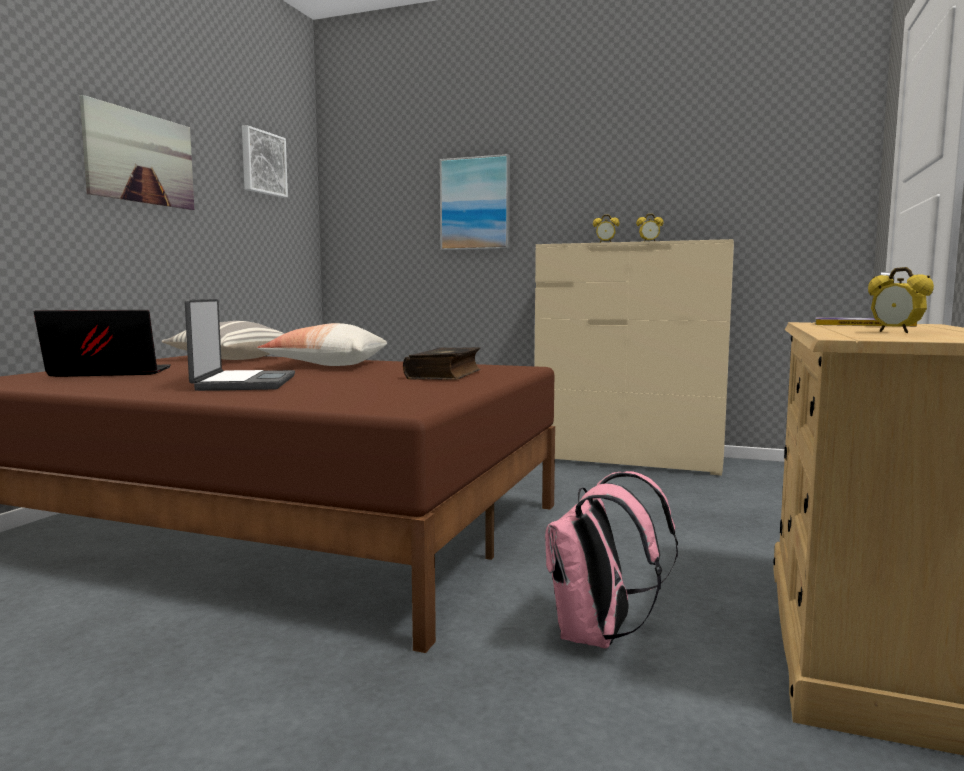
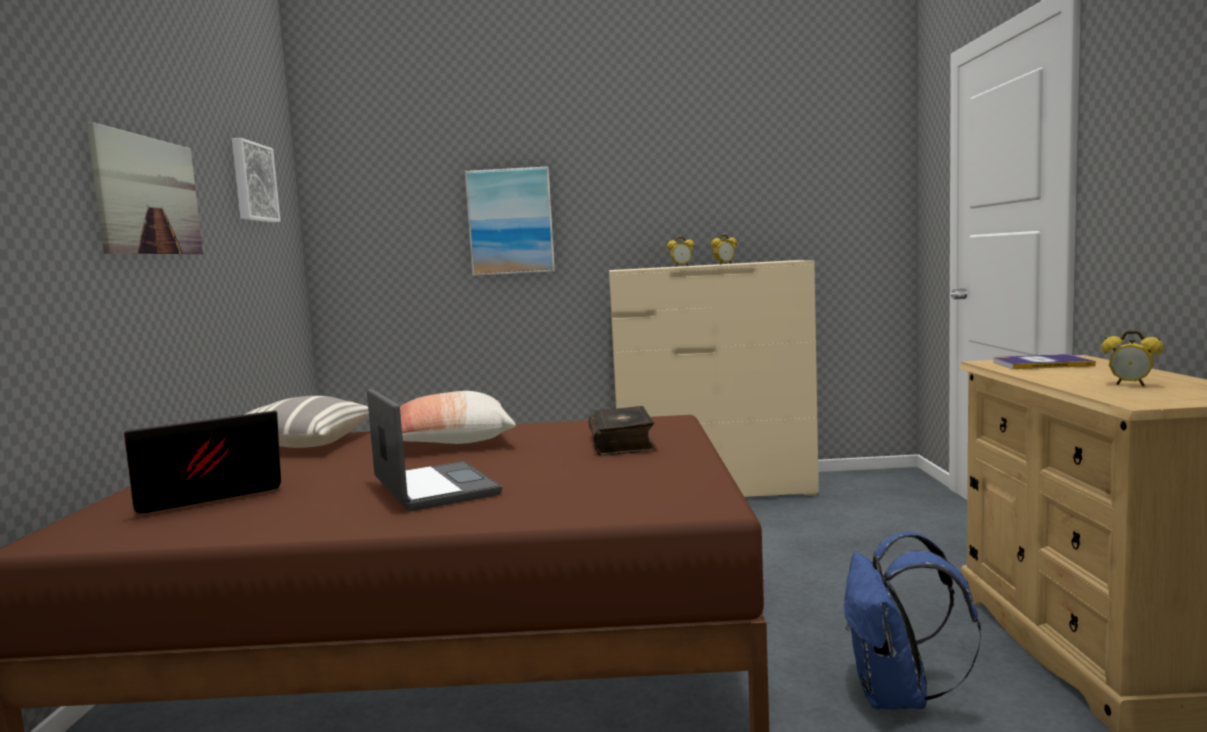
camera: 20 degrees left, 0 degrees up
(598, 636) = (897, 697): pink backpack -> blue backpack

